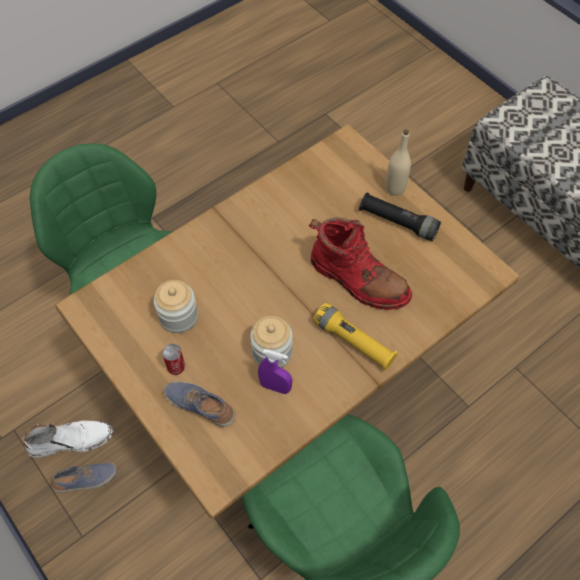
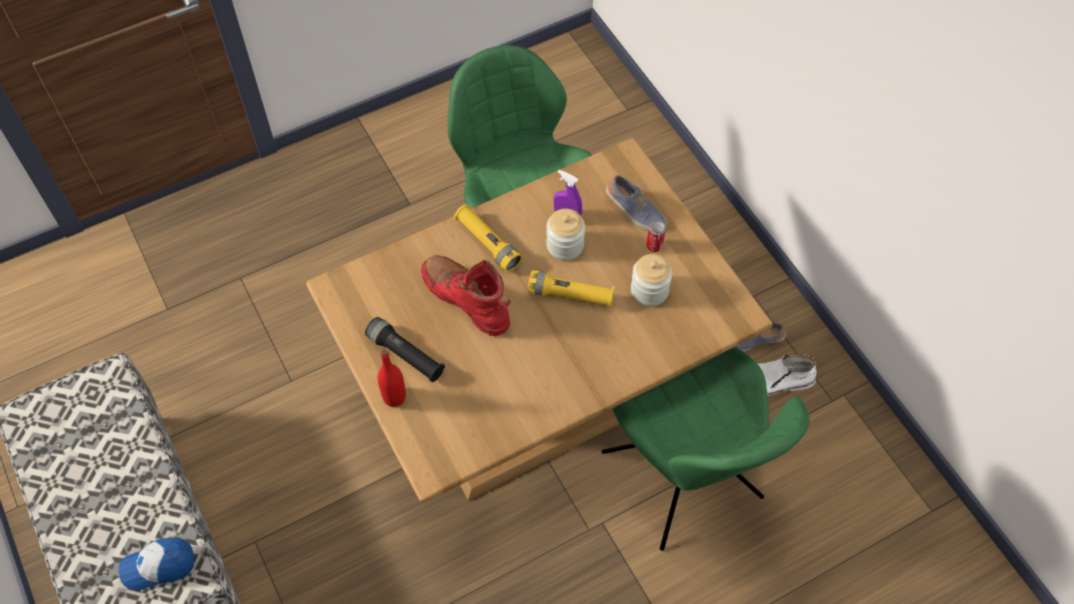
camera: 170 degrees left, 0 degrees up
(257, 300) = (570, 295): none -> yellow flashlight
(395, 188) = (394, 397): beige bottle -> red bottle
(528, 126) = (159, 566): none -> cap

